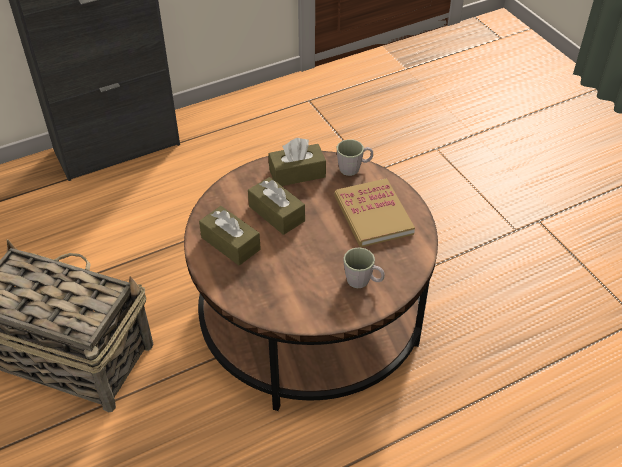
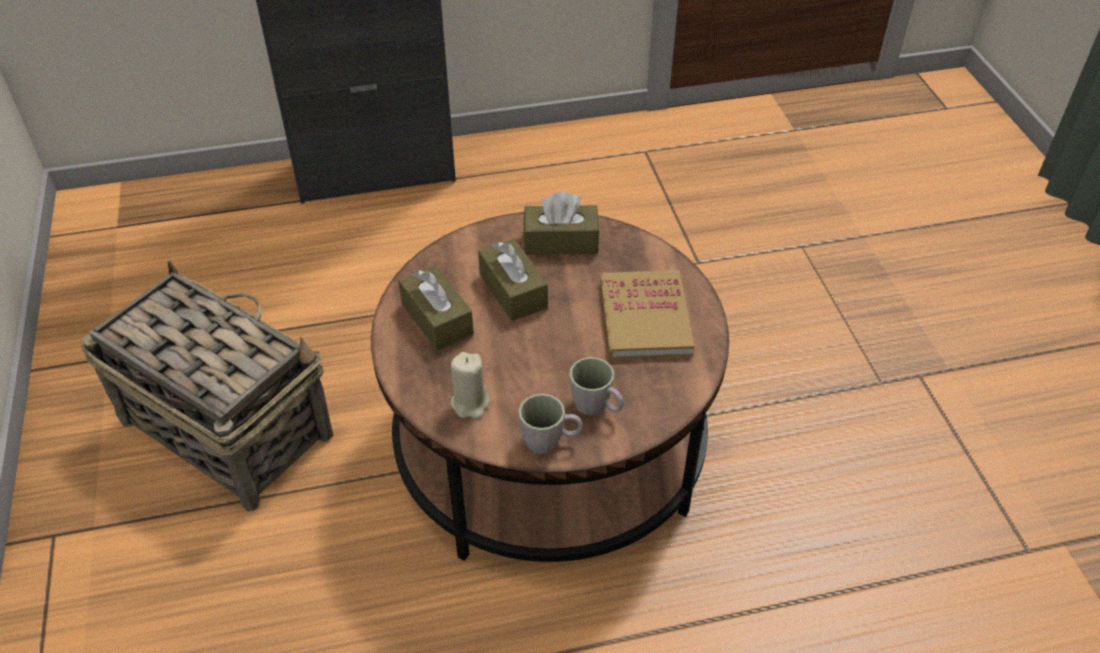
camera: 15 degrees right, 0 degrees up
(276, 297) = (470, 403): none -> beige candle
(354, 168) = (641, 249): grey mug -> grey mug (550, 441)

